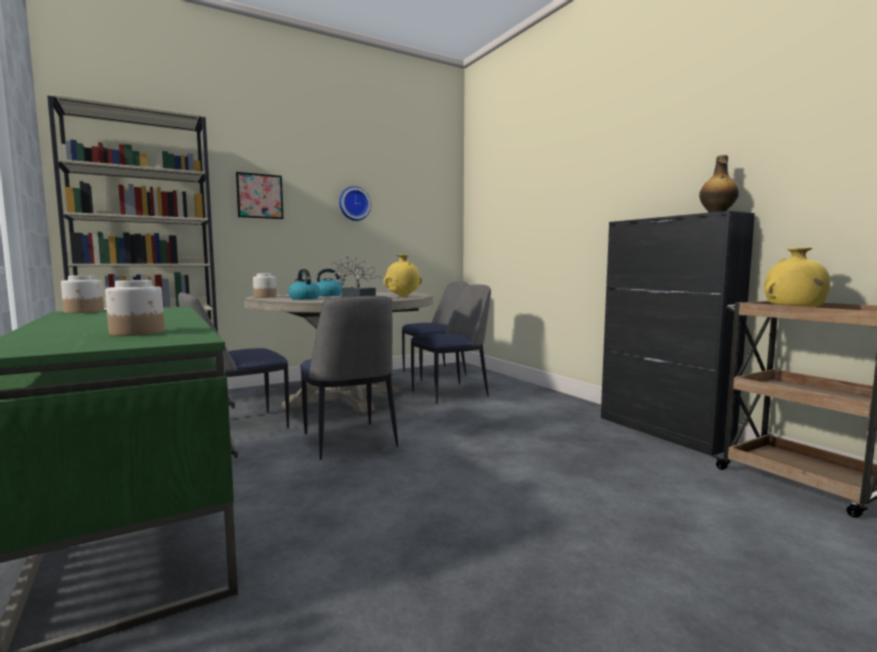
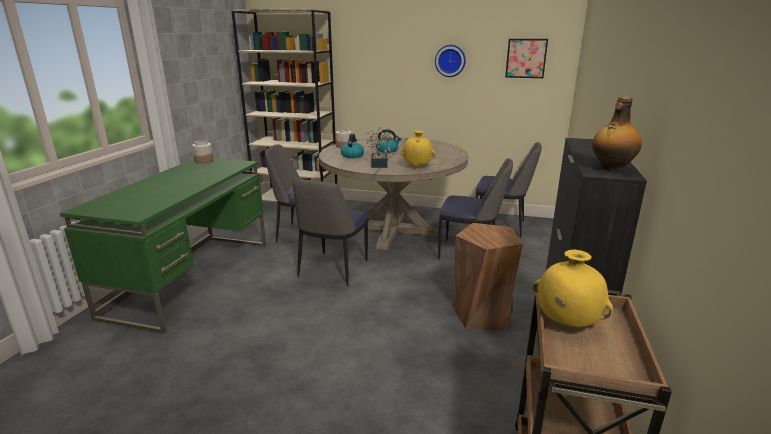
camera: 45 degrees right, 15 degrees up
(138, 332) = (147, 200): jar -> none
(260, 196) = (371, 58): picture -> picture (526, 58)
(550, 422) = (482, 314): none -> brown stool

